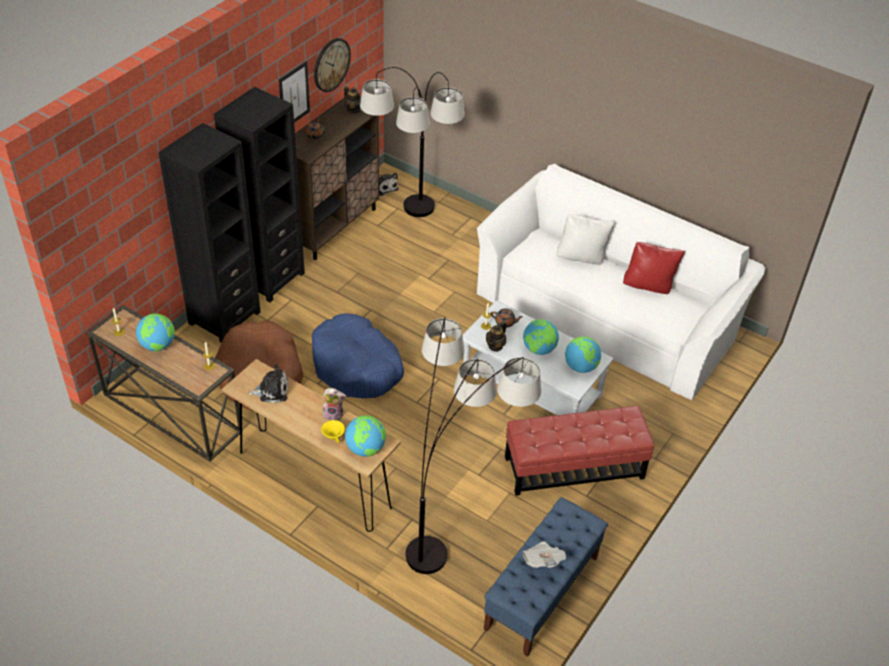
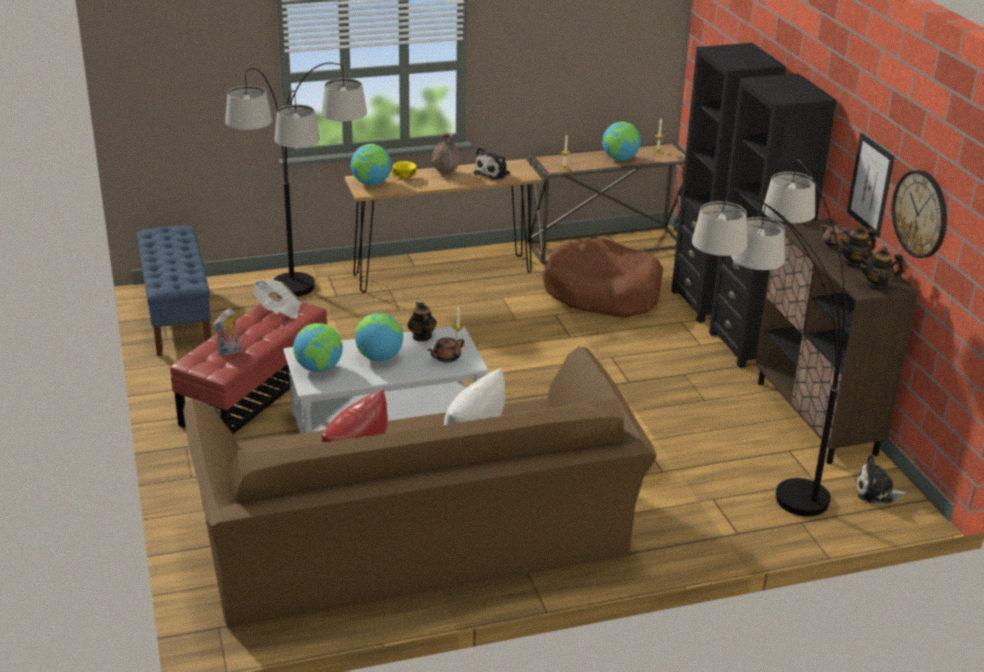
camera: 130 degrees right, 15 degrees down
(298, 419) = (445, 172): none -> brown vase
(333, 123) = (854, 263): none -> teapot
(334, 414) = (427, 185): plush toy -> plush toy (229, 352)
(356, 366) = (552, 341): blue dog bed -> none
(542, 561) = (171, 252): newspaper -> newspaper (279, 310)
(609, 311) = (418, 547): white sofa -> brown sofa

